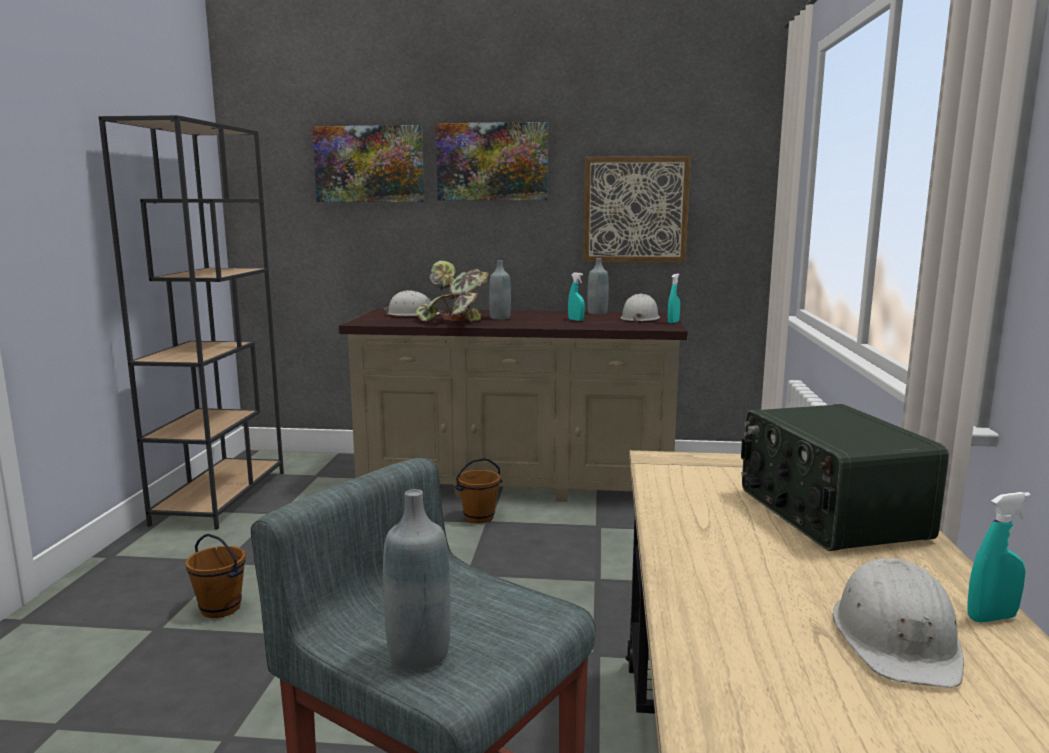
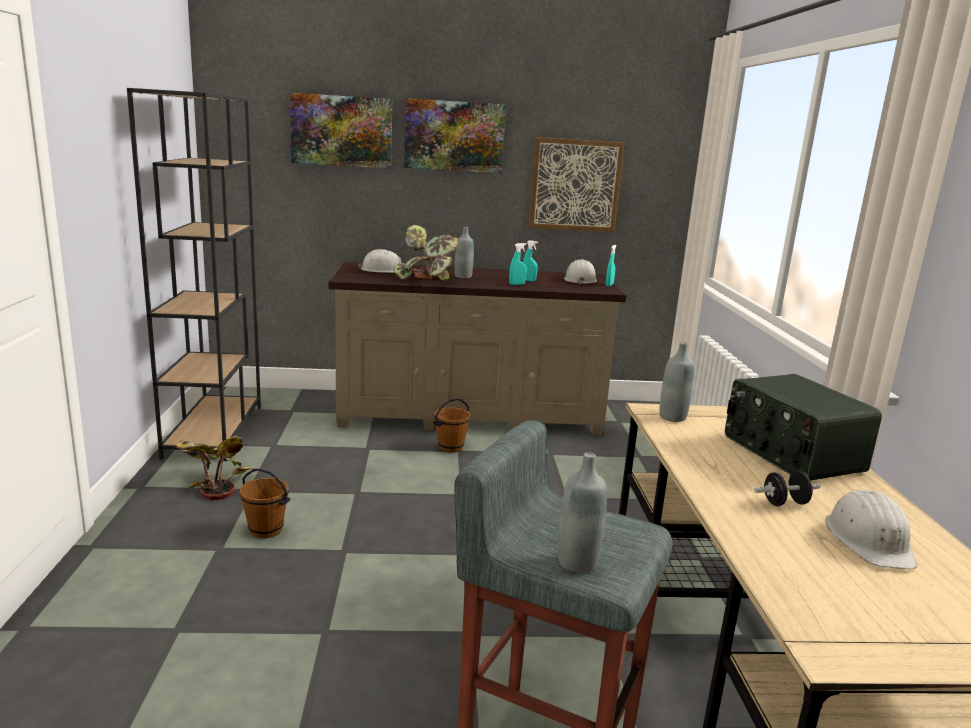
camera: 10 degrees left, 5 degrees up
(190, 553) = (213, 483): none -> potted plant
(597, 313) = (541, 273): grey bottle -> grey bottle (672, 417)
(784, 580) = (785, 503): none -> black dumbbell
(991, 617) = (918, 525): turquoise spray bottle -> turquoise spray bottle (517, 284)

